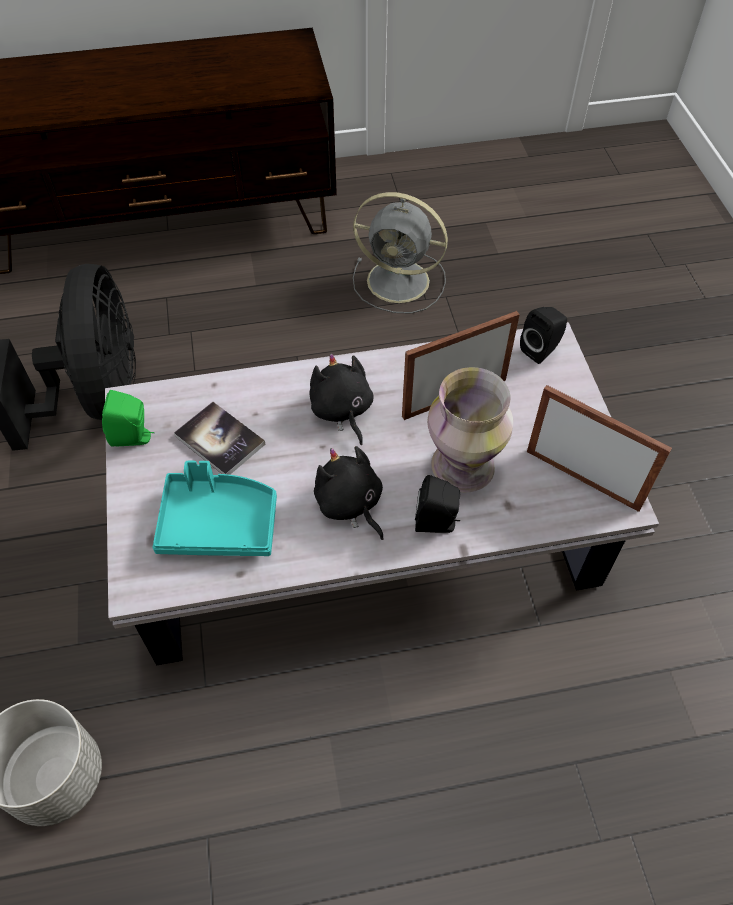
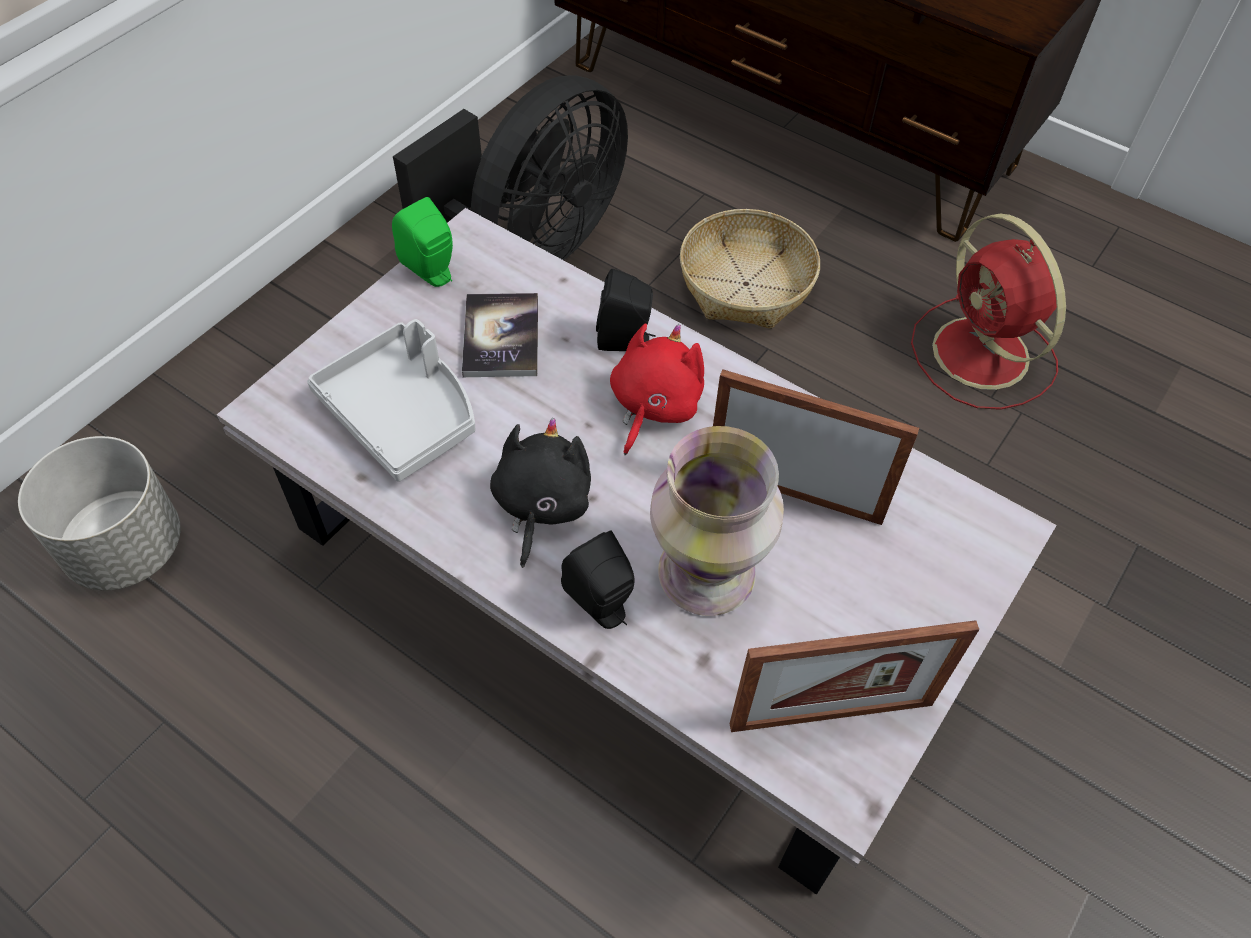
camera: 45 degrees right, 0 degrees up
(218, 523) = (403, 413): turquoise tray -> grey tray
(247, 331) = (746, 284): none -> basket
(342, 411) = (653, 406): black plush toy -> red plush toy
(401, 281) = (983, 356): grey fan -> red fan
(541, 350) = (975, 528): black speaker -> black speaker (626, 341)
(582, 479) = (831, 714): picture frame -> picture frame turned 90 degrees clockwise

